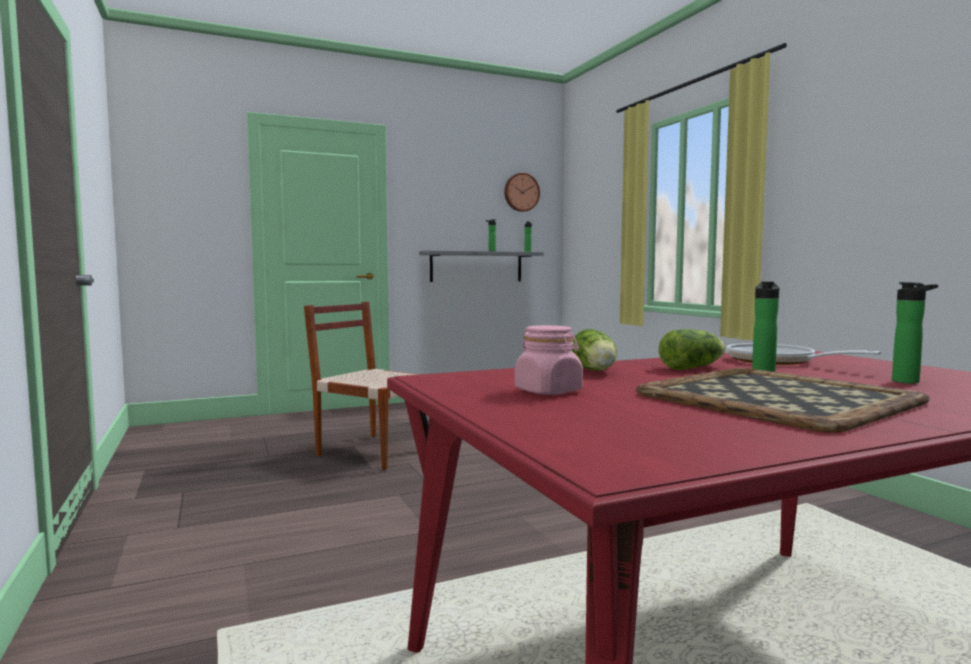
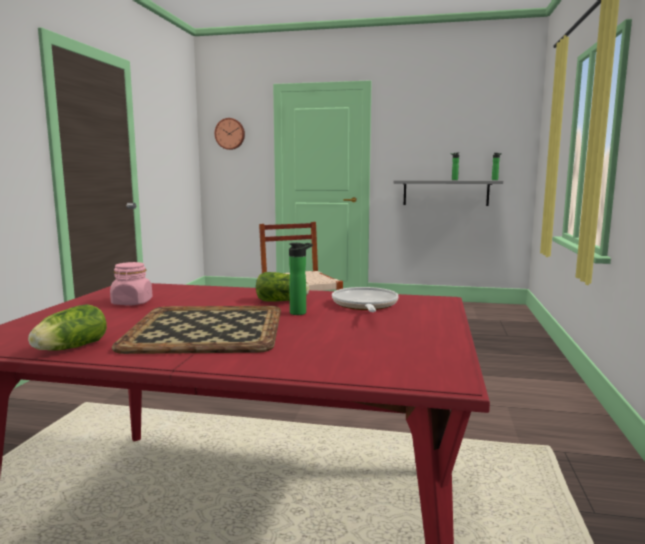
camera: 35 degrees right, 5 degrees up
(521, 192) = (493, 126): wall clock -> wall clock (230, 134)
(595, 371) = (217, 294): lettuce -> lettuce (68, 348)
(909, 382) = (354, 338): bottle -> none

